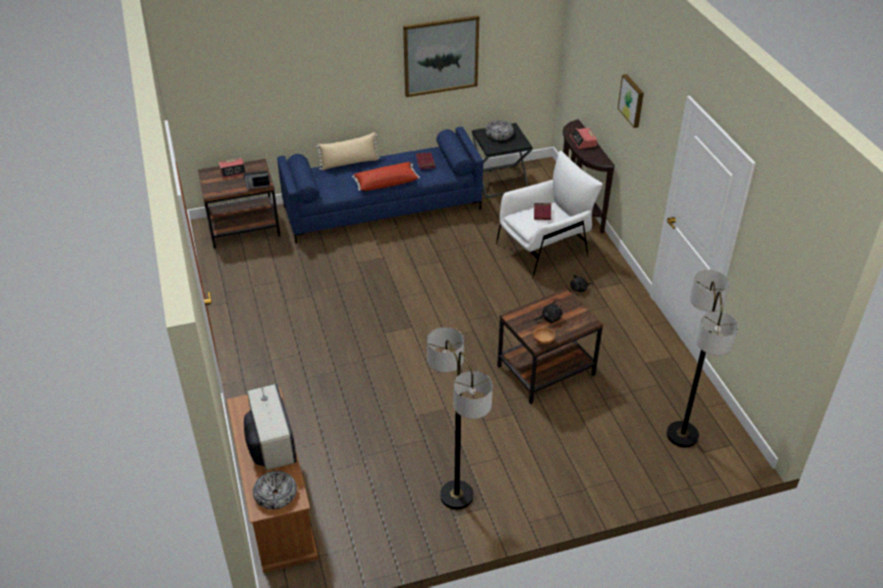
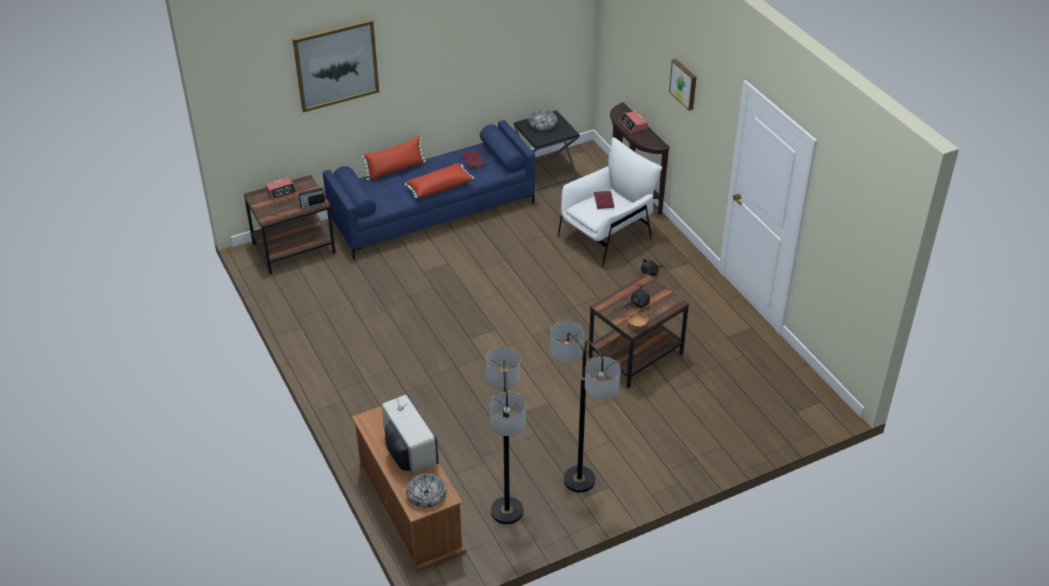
camera: 10 degrees left, 0 degrees up
(349, 163) = (395, 170): beige pillow -> red pillow
(441, 56) = (481, 52): picture -> picture (336, 65)
(682, 435) = (774, 398): floor lamp -> floor lamp (507, 511)

